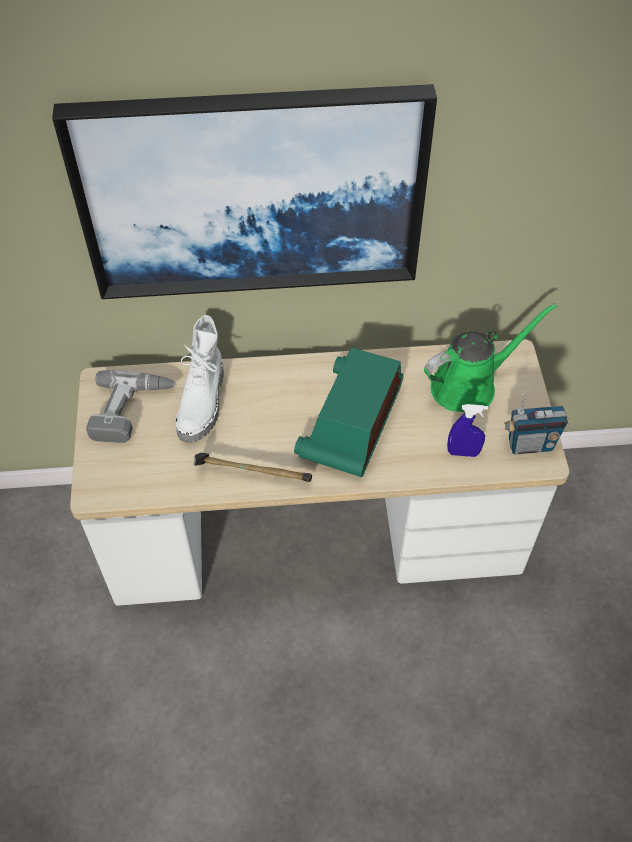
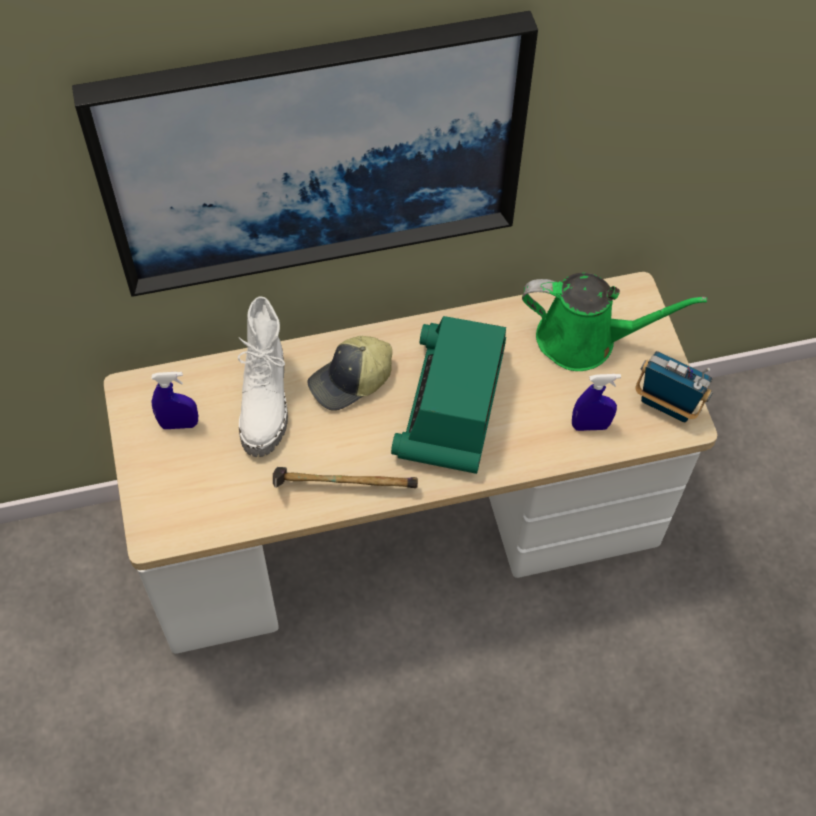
camera: 10 degrees left, 5 degrees up
(132, 411) = (179, 424): power drill -> blue spray bottle
(274, 395) = (351, 381): none -> cap
(469, 385) = (584, 339): green watering can -> green watering can turned 45 degrees clockwise
(529, 444) = (667, 405): radio -> radio turned 135 degrees counterclockwise

